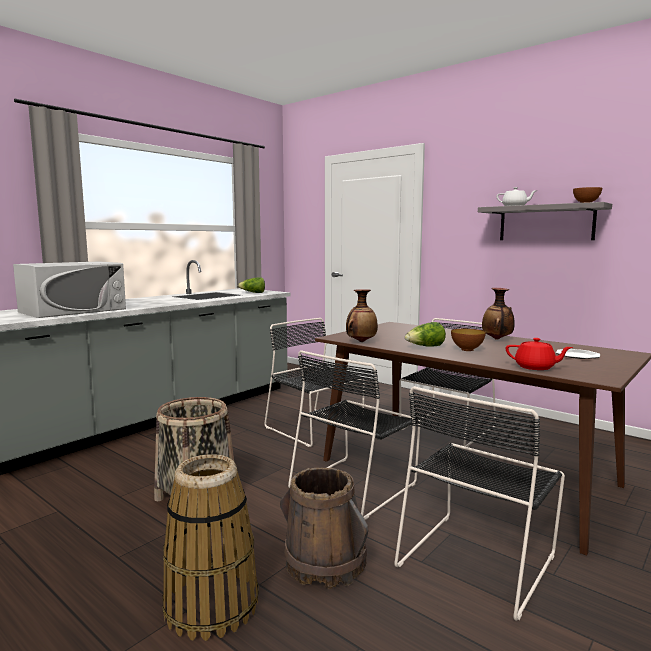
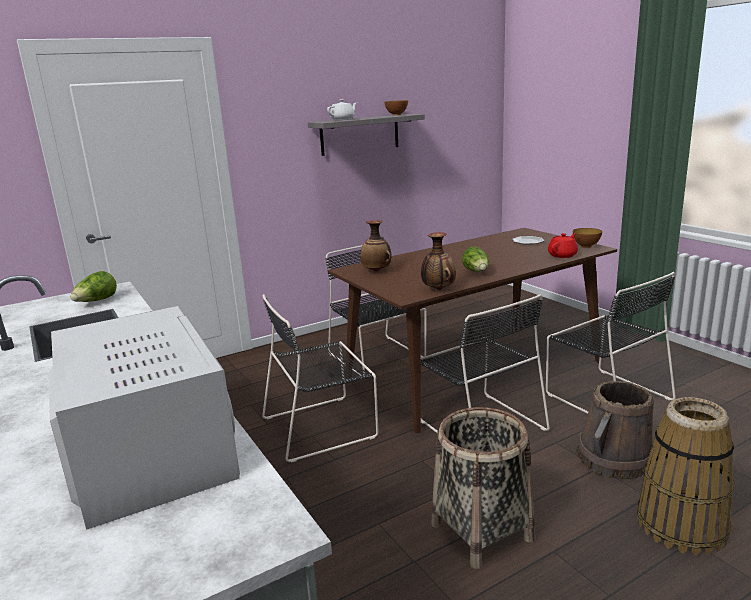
camera: 70 degrees left, 10 degrees up
(467, 350) = (495, 262): bowl -> bowl (586, 246)
(497, 339) = (455, 249): vase -> vase (377, 271)

